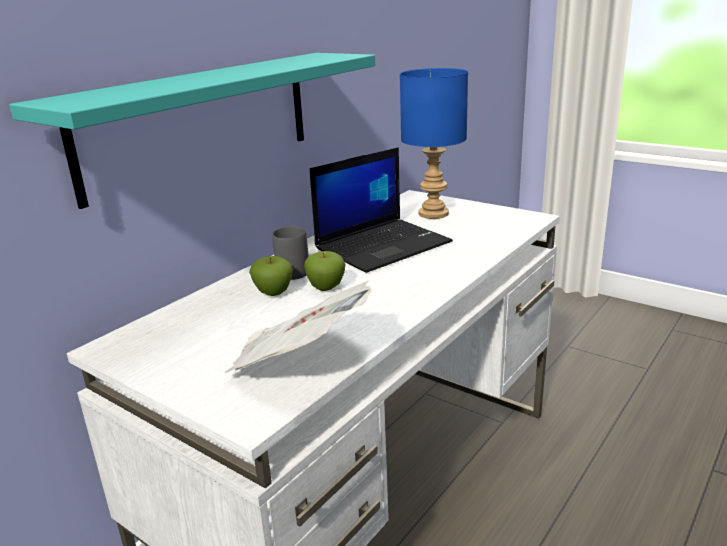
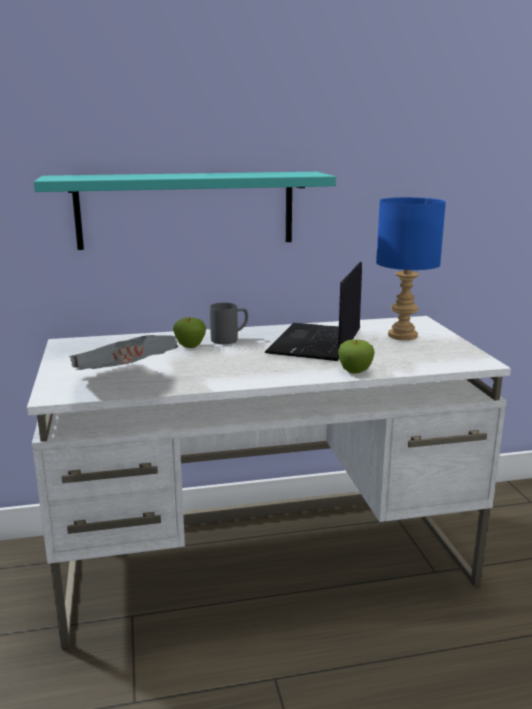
camera: 40 degrees right, 5 degrees down
(326, 287) = (223, 354): apple -> apple (355, 371)
(383, 245) = (316, 343): laptop -> laptop turned 105 degrees clockwise

